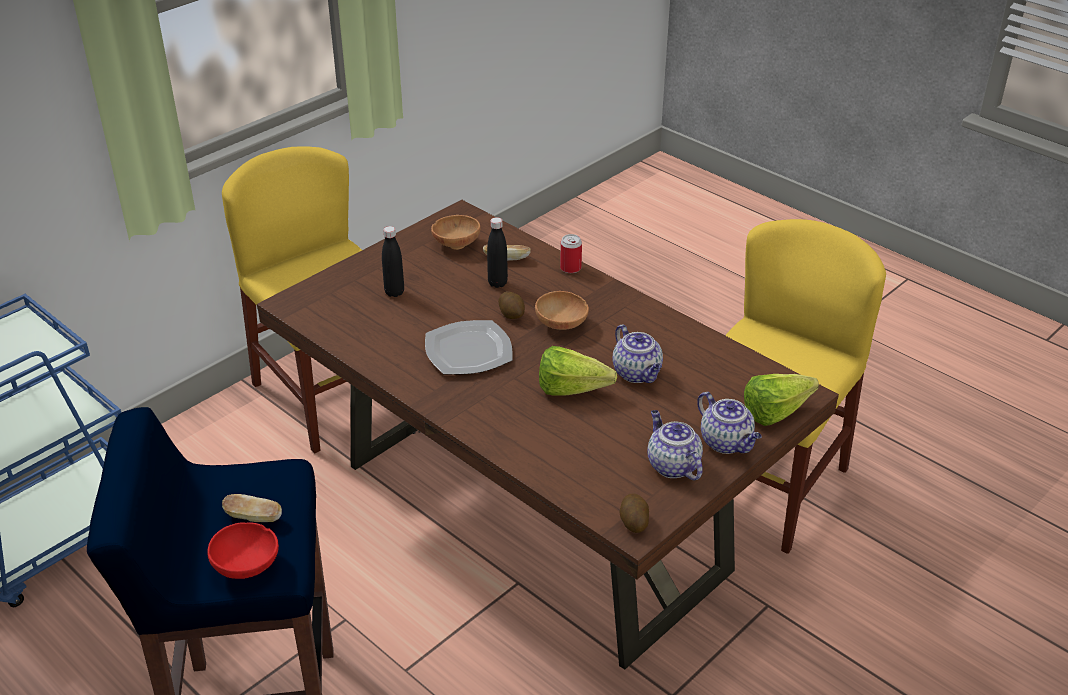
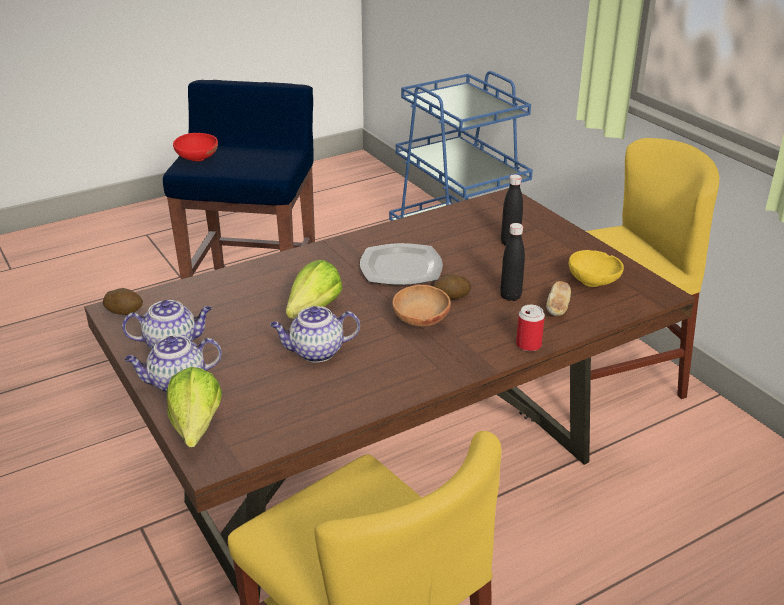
camera: 105 degrees right, 5 degrees down
(253, 518) = (239, 163): bread -> none
(456, 243) = (594, 282): brown bowl -> yellow bowl

